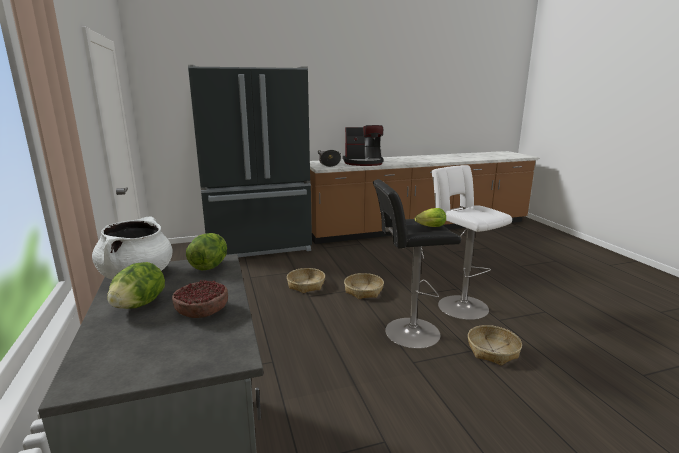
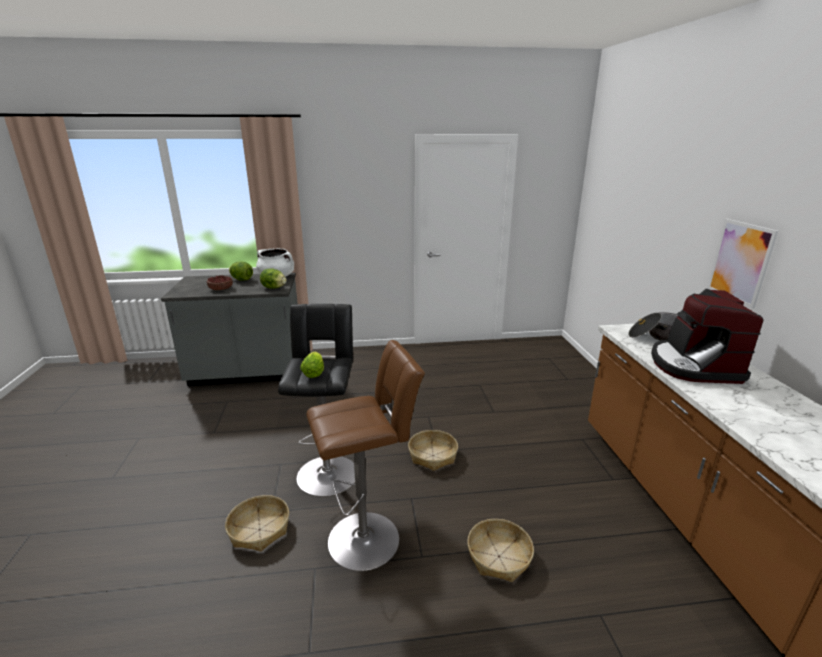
camera: 100 degrees right, 5 degrees up
(259, 246) = (573, 389): black fridge -> none
(306, 285) = (456, 416): basket -> basket (499, 556)
(330, 115) = (740, 262): none -> picture
(460, 305) = (369, 538): white stool -> brown stool

